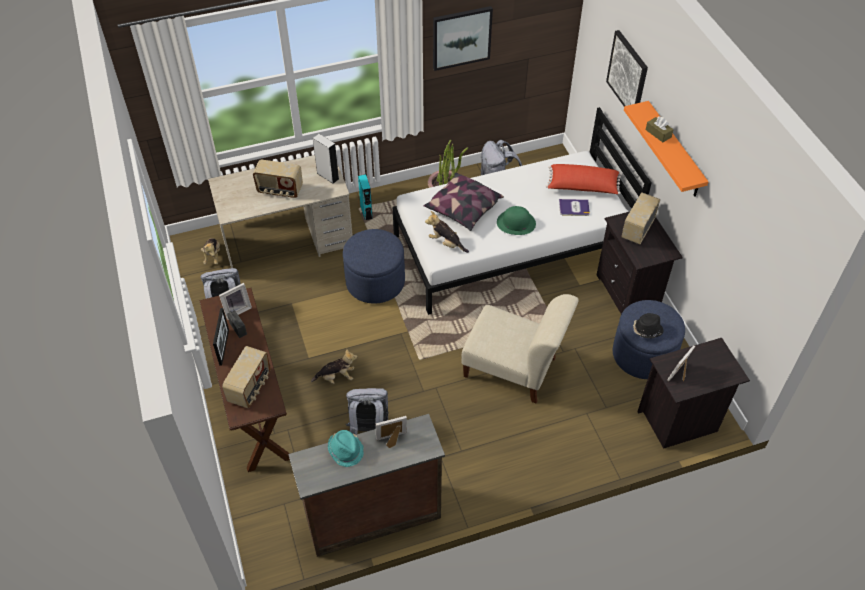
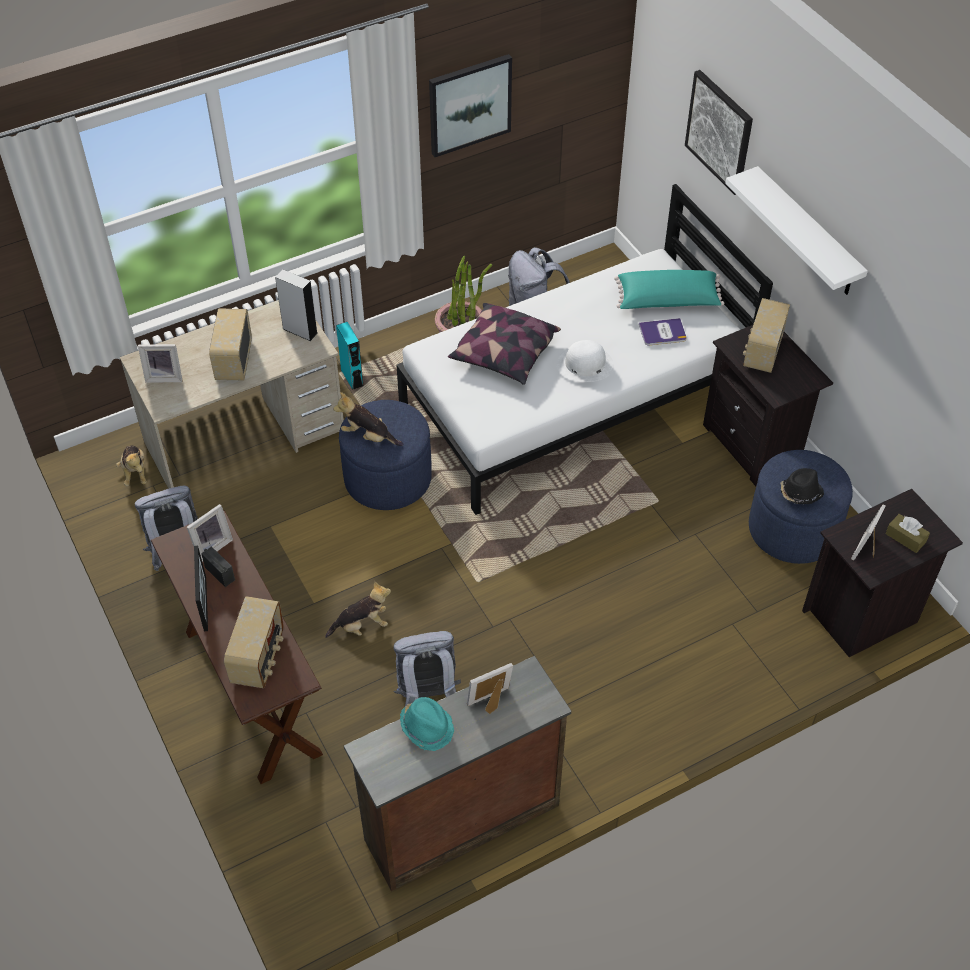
camera: 10 degrees left, 0 degrees up
(233, 195) = (164, 376): none -> picture frame
(280, 190) = (233, 361): radio -> radio turned 90 degrees clockwise
(446, 243) = (491, 407): plush toy -> plush toy (368, 436)
(513, 369) = (616, 576): beige chair -> none
(516, 223) = (584, 364): green hat -> white hat
(582, 187) = (667, 301): red pillow -> turquoise pillow
(658, 133) = (782, 211): brown tissue box -> brown tissue box (905, 538)
(674, 151) = (807, 233): orange shelf -> white shelf

